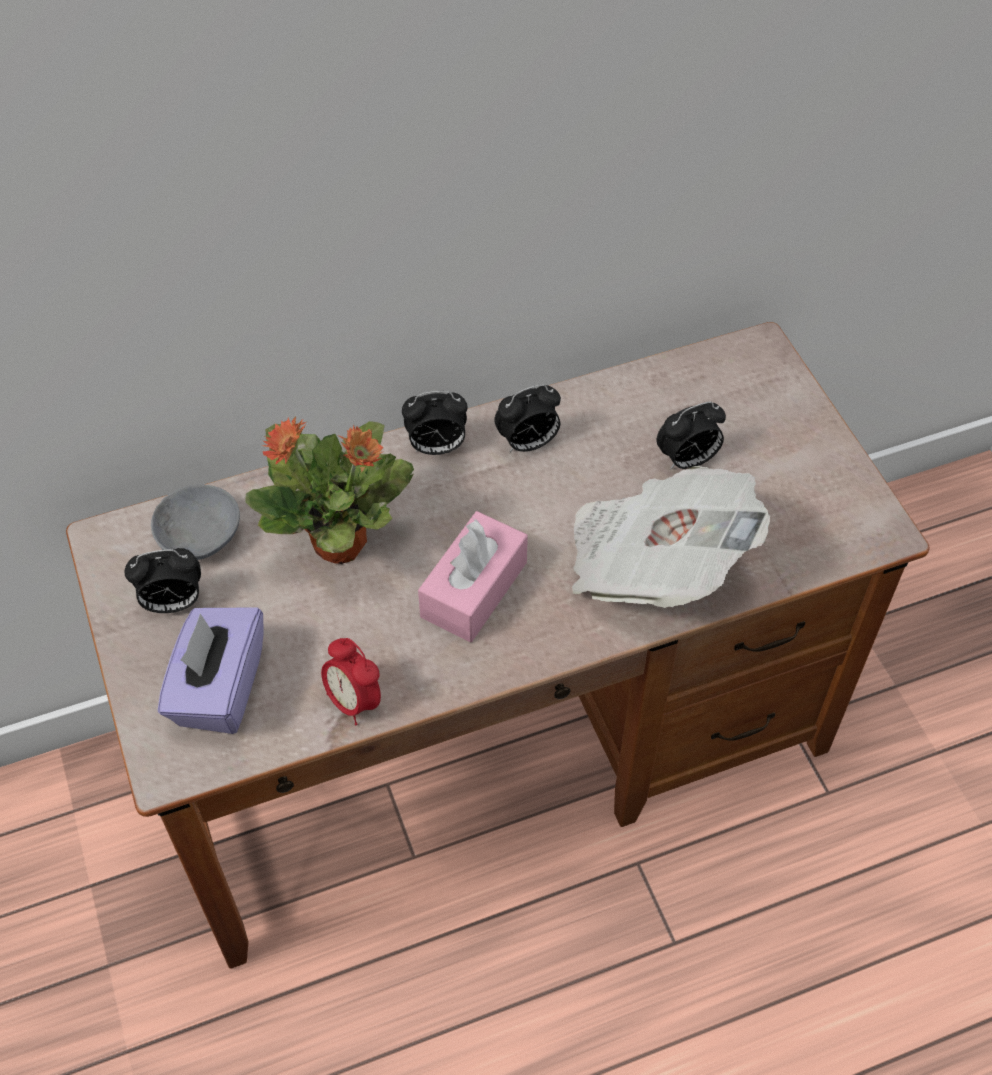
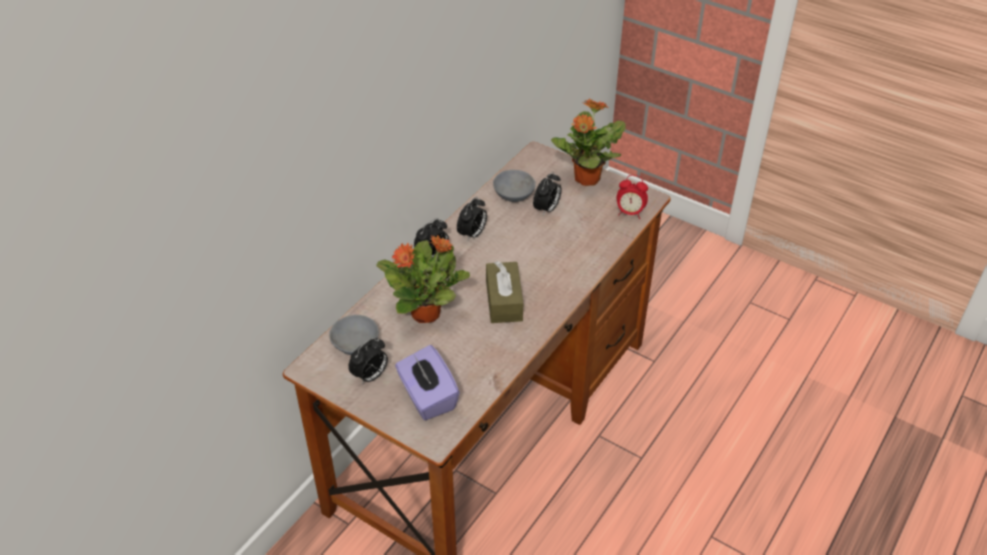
camera: 35 degrees left, 10 degrees down
(353, 701) = (493, 369): alarm clock -> alarm clock (630, 213)
(474, 589) = (504, 301): pink tissue box -> brown tissue box
(655, 402) = (512, 193): none -> grey bowl
(655, 563) = (570, 253): newspaper -> none
(804, 438) = (586, 179): none -> potted plant

